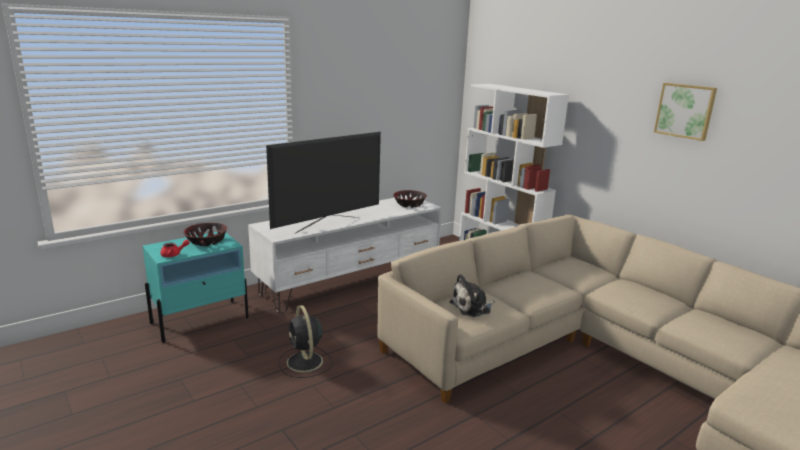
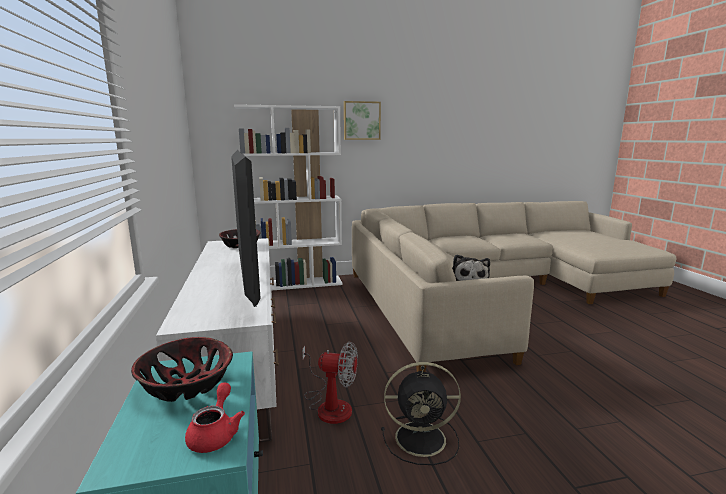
camera: 65 degrees left, 5 degrees down
(322, 323) = (329, 405): none -> fan
(685, 111) = (428, 111): picture -> picture (361, 120)

